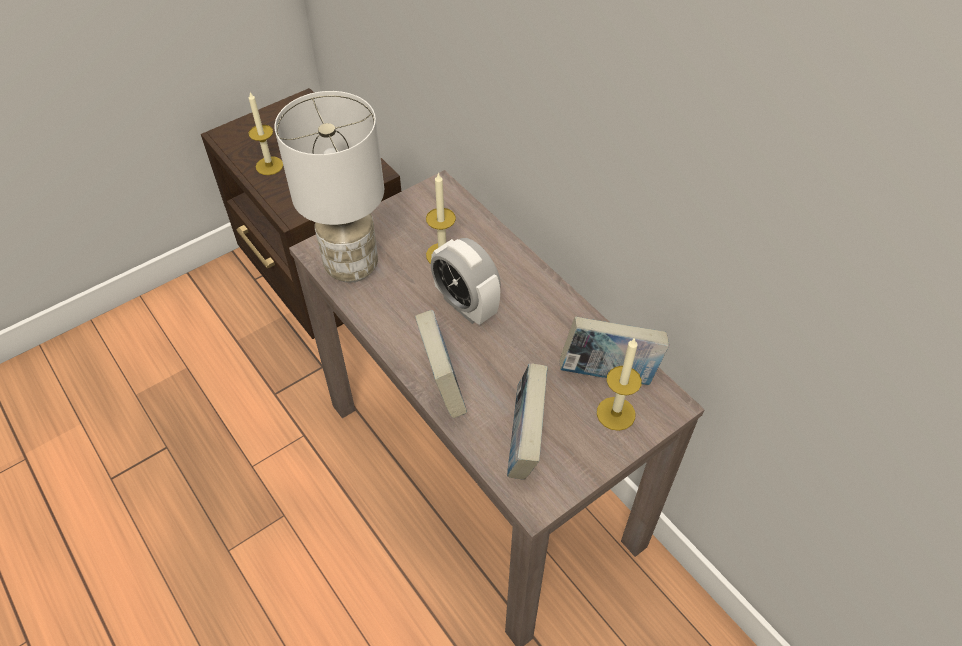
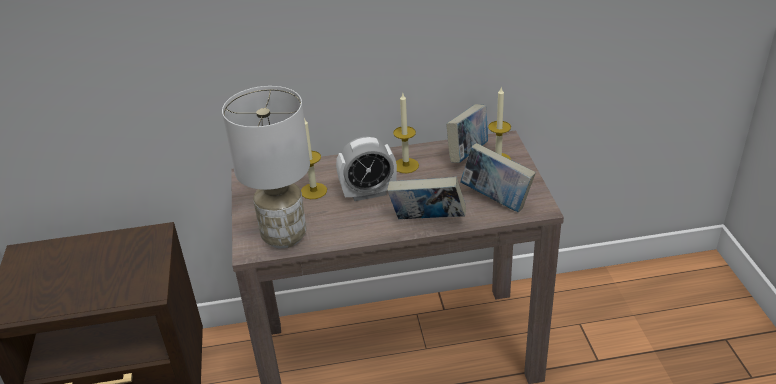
camera: 60 degrees left, 15 degrees down
(269, 166) = (77, 293): candle -> candle (406, 165)

